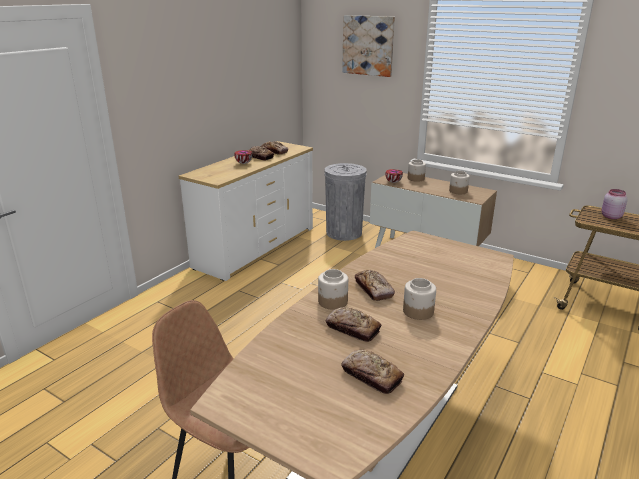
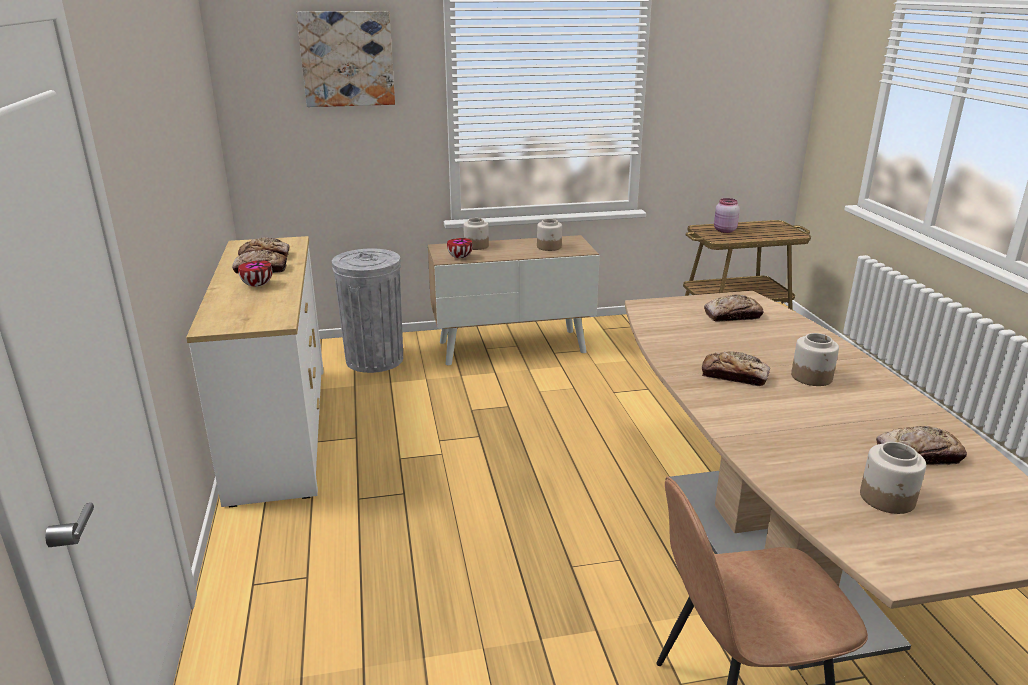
camera: 45 degrees left, 0 degrees up
(332, 302) = (733, 407): jar -> jar (887, 498)
(352, 329) = (809, 423): bread -> bread (732, 316)

